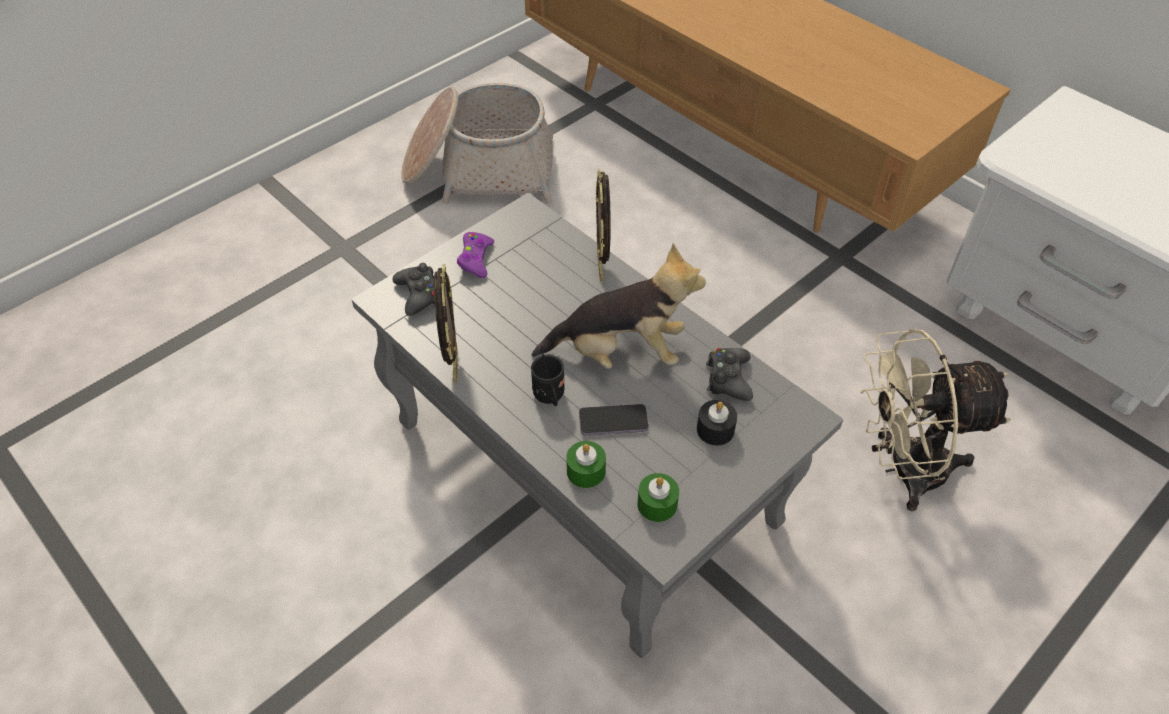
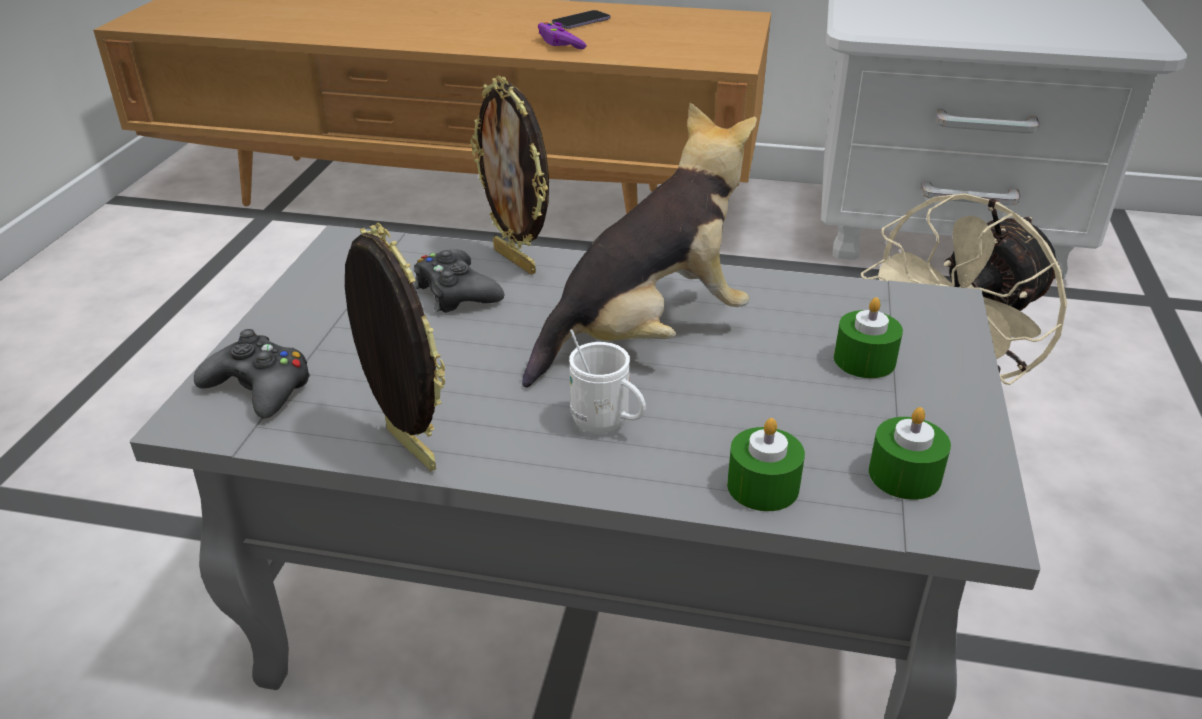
camera: 35 degrees left, 15 degrees down
(476, 259) = (318, 315): purple game controller -> purple game controller (560, 44)
(480, 169) = (152, 324): basket -> none
(550, 398) = (607, 424): black mug -> white mug
(613, 421) = (727, 410): phone -> phone (581, 22)
(715, 429) = (864, 360): black candle -> green candle
(728, 379) = (811, 305): black game controller -> black game controller (456, 292)

